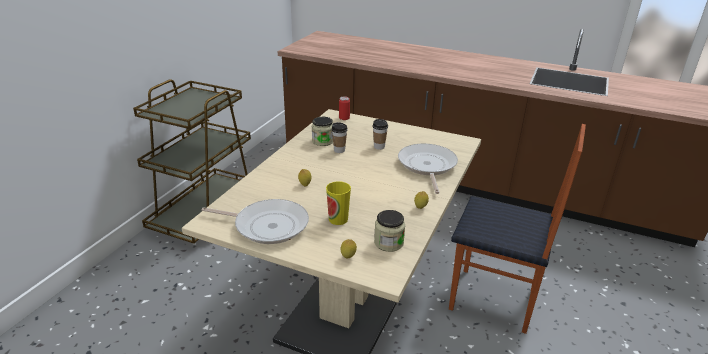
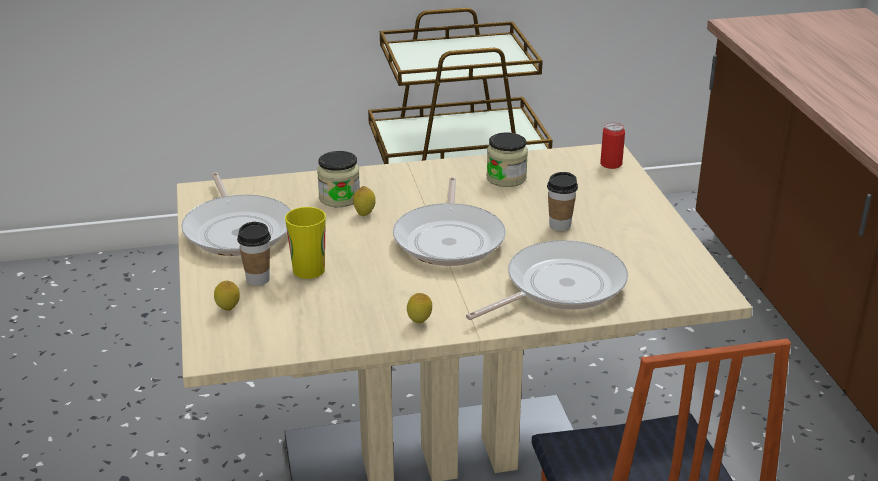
camera: 55 degrees right, 0 degrees up
(339, 150) = (498, 200): cup -> cup (258, 279)
(357, 173) = (450, 239): none -> frying pan
(388, 243) = (295, 328): jar -> jar (339, 198)

